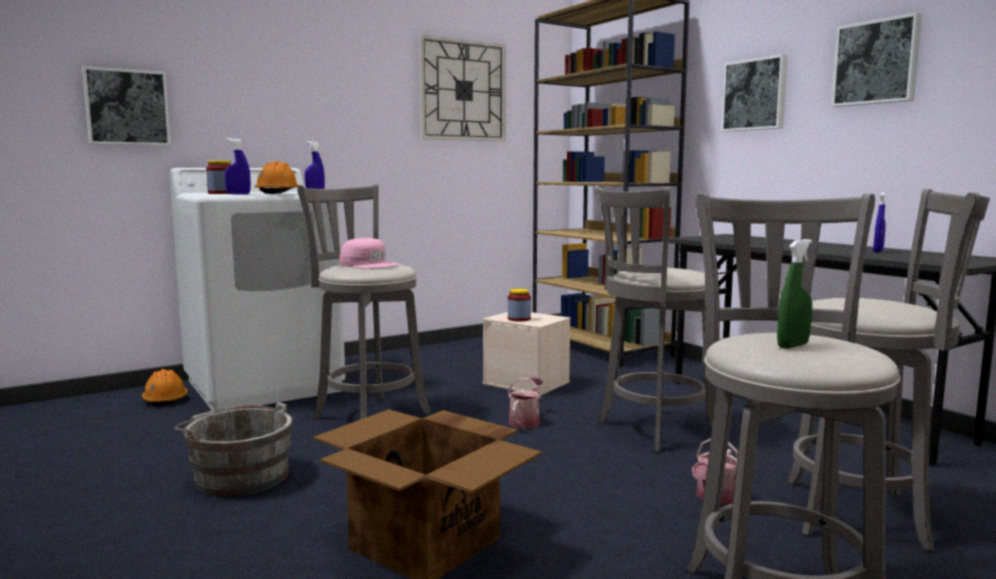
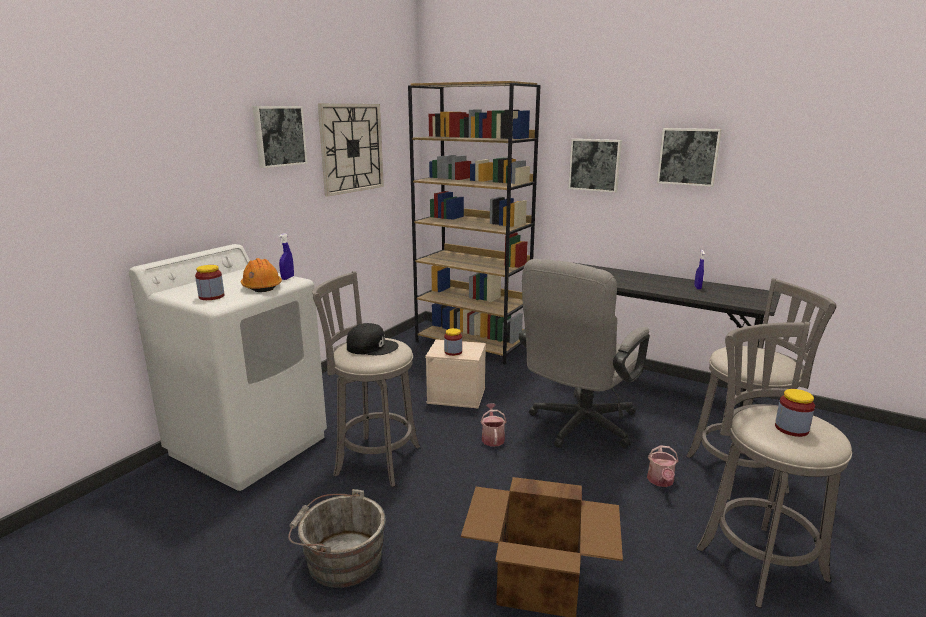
camera: 25 degrees left, 10 degrees up
(127, 107) = (77, 214): picture -> picture (279, 136)
(165, 399) = (172, 485): orange hard hat -> none
(238, 194) = (238, 299): blue spray bottle -> none
(369, 265) = (372, 347): pink cap -> black cap
(652, 430) = (578, 427): grey stool -> grey office chair
(793, 345) = (791, 428): green spray bottle -> jar

